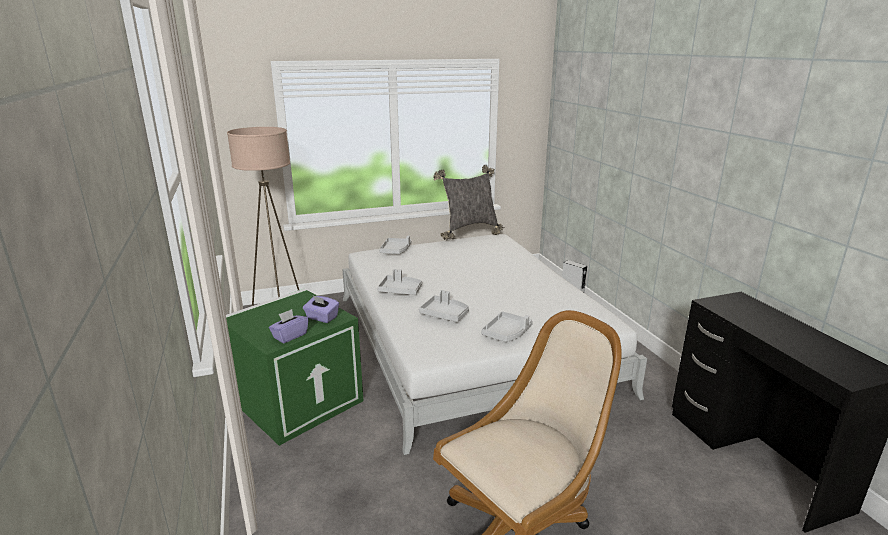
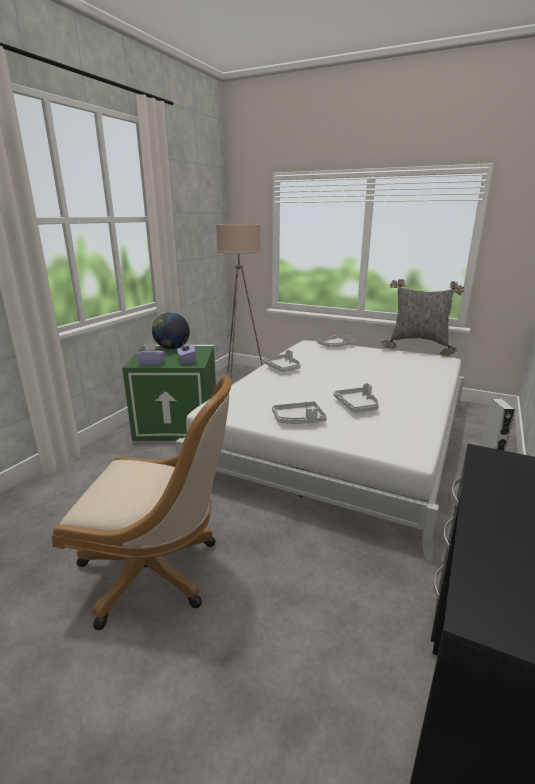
camera: 45 degrees right, 0 degrees up
(267, 310) = (172, 348): none -> globe
(445, 314) = (280, 391): grey tray -> grey tray (357, 406)

